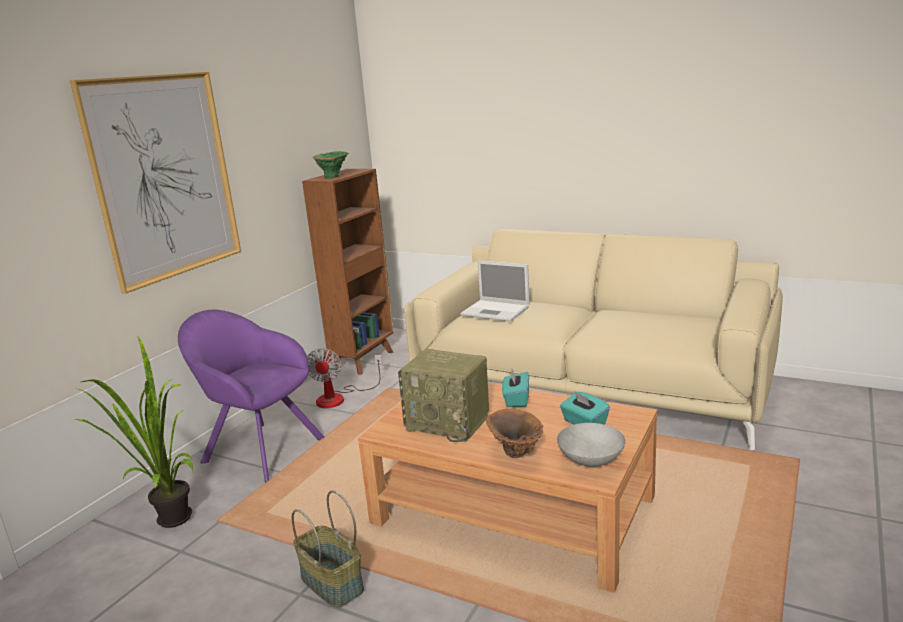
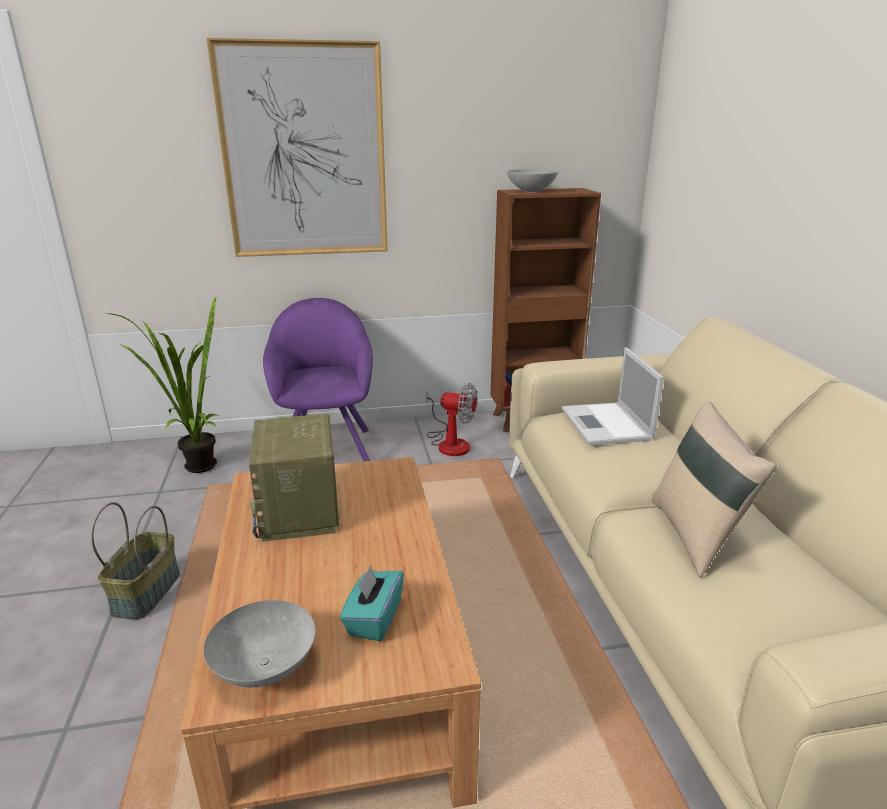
camera: 50 degrees right, 5 degrees up
(334, 176) = (532, 191): green vase -> grey bowl
(339, 397) = (449, 442): fan -> fan turned 120 degrees counterclockwise
(515, 455) = (248, 592): brown vase -> none
(516, 400) = (396, 536): turquoise tissue box -> none
(618, 328) = (696, 536): none -> beige pillow

